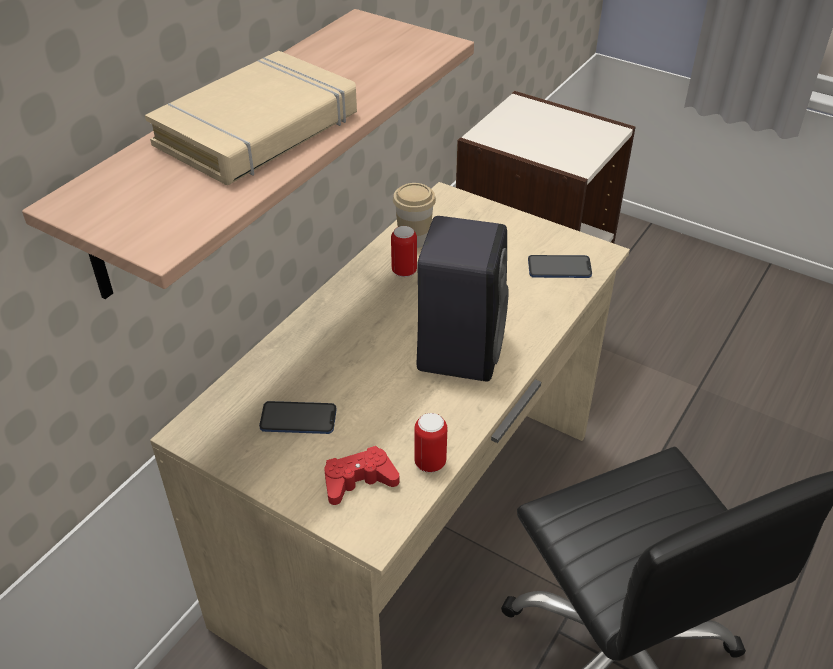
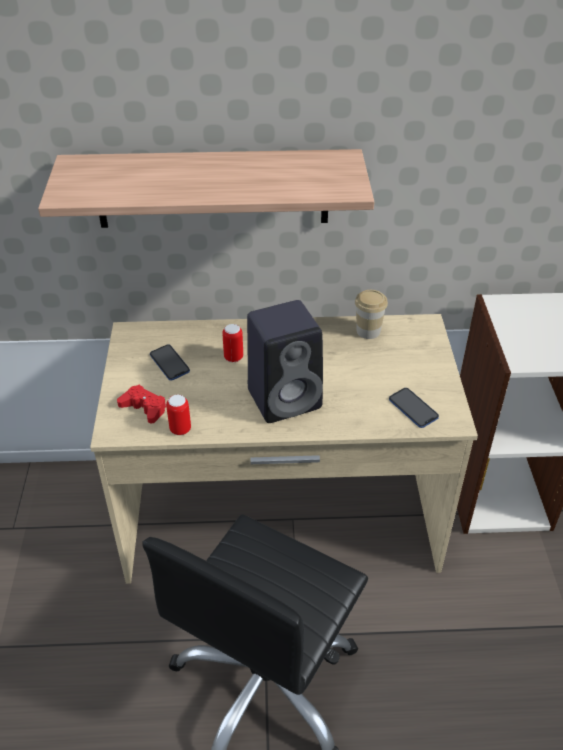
camera: 55 degrees right, 0 degrees up
(258, 130) = (186, 178): beige book -> none
(404, 271) = (332, 342): can -> can (233, 357)

